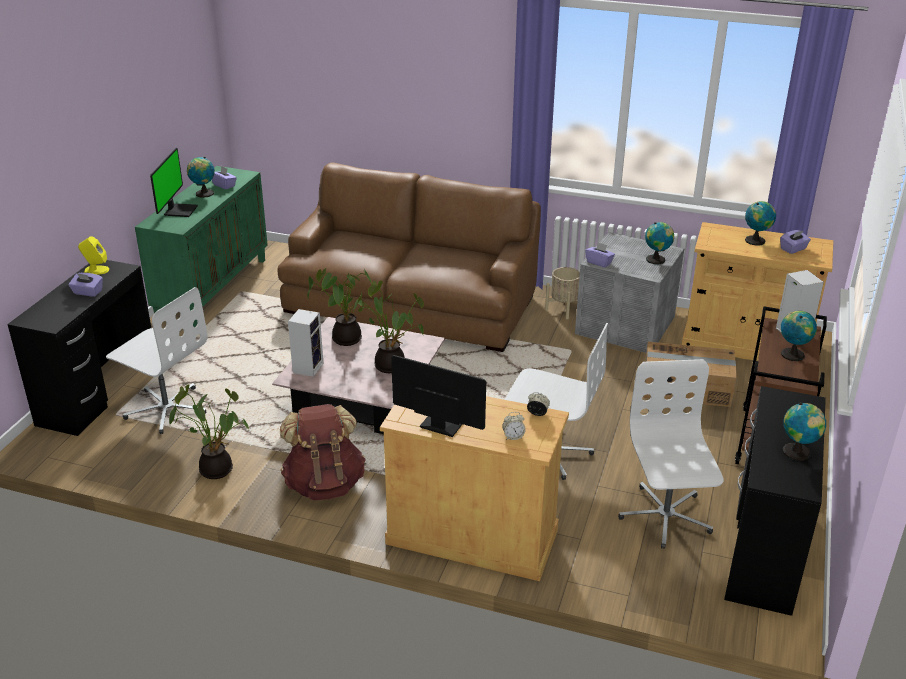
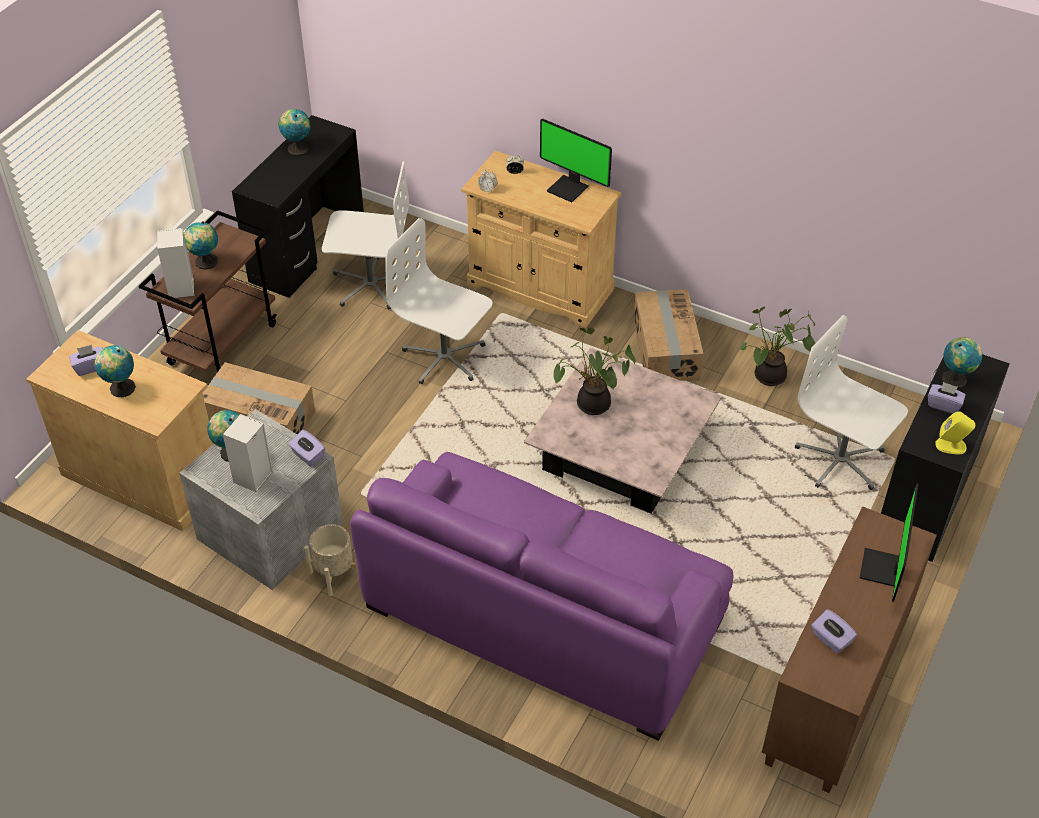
camera: 170 degrees left, 15 degrees up
(203, 194) = (859, 615): globe -> globe (955, 379)
(212, 288) = (836, 694): green cabinet -> brown cabinet
(308, 367) = (684, 413): speaker -> speaker (253, 478)
(324, 484) = (665, 349): brown backpack -> cardboard box
(344, 338) = (642, 454): potted plant -> none
(410, 305) = (544, 612): brown sofa -> purple sofa
(665, 516) = (370, 284): white office chair -> white office chair turned 90 degrees counterclockwise

